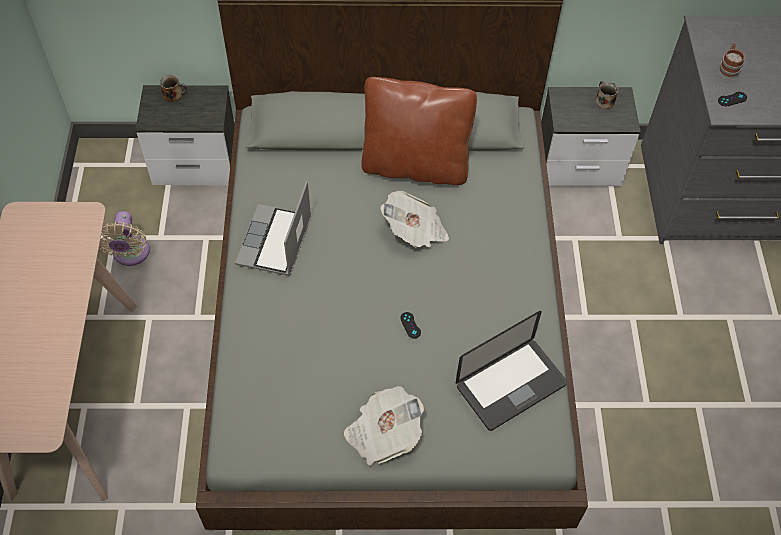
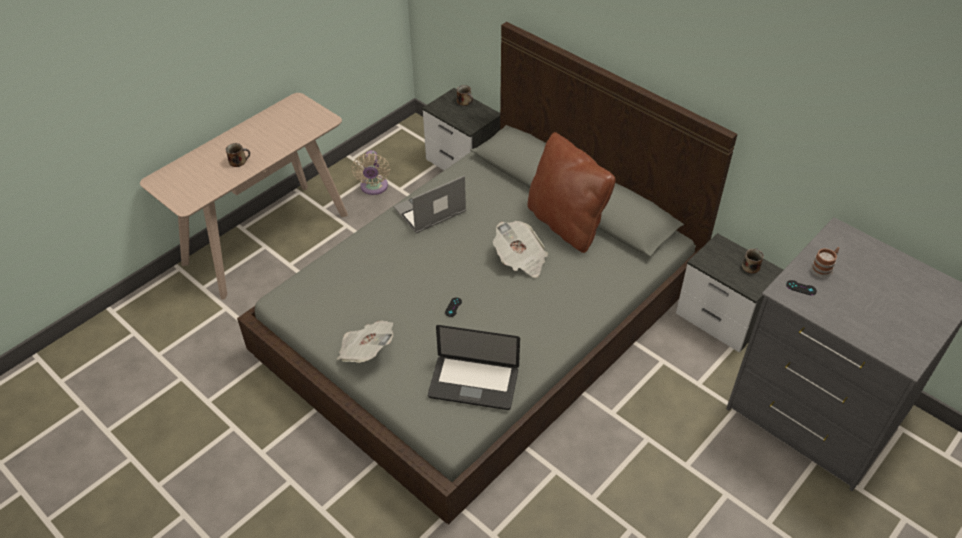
camera: 45 degrees right, 10 degrees down
(41, 335) = (239, 161): none -> mug
(130, 254) = (374, 188): beige fan -> beige fan turned 45 degrees counterclockwise

